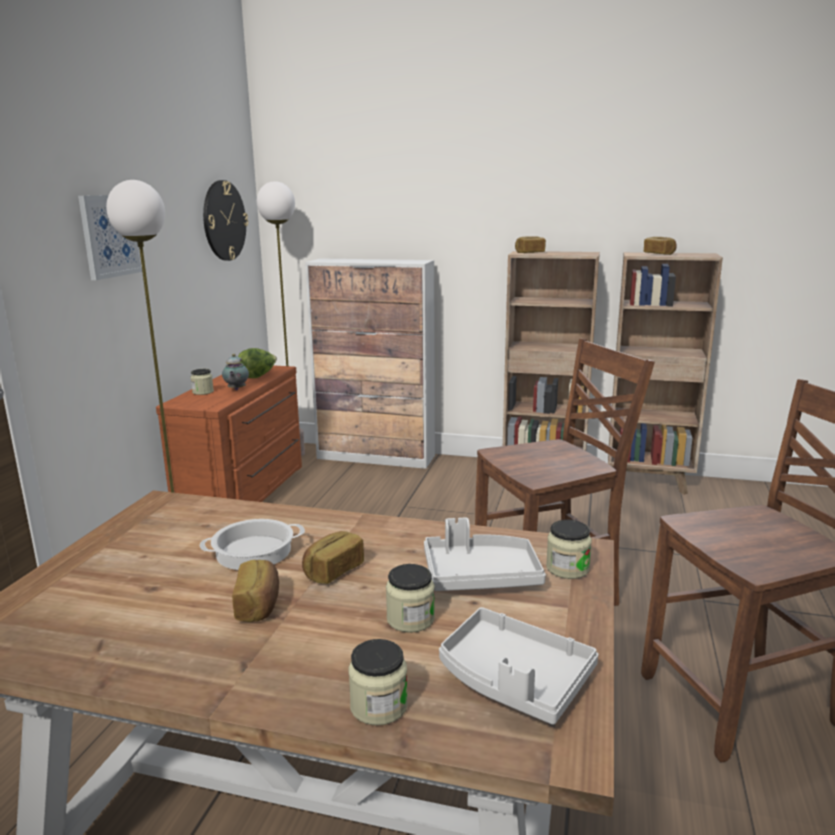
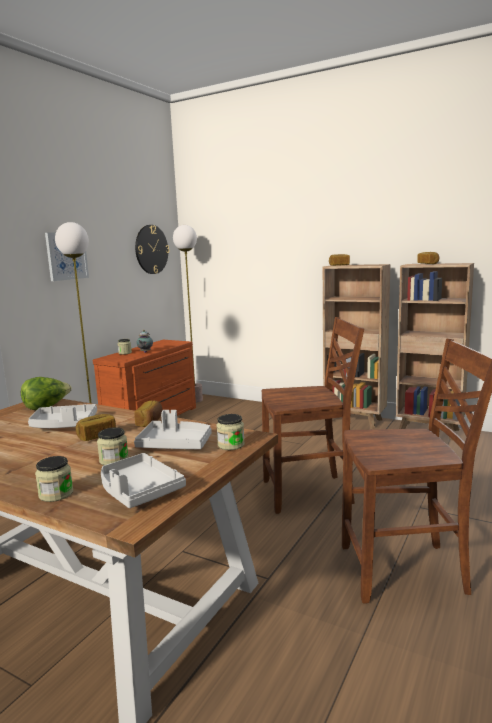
camera: 15 degrees right, 5 degrees down
(253, 552) = (64, 425): cooking pot -> grey tray
(258, 376) = (164, 346): lettuce -> lettuce (47, 407)
(259, 605) = (43, 448): bread -> bread (150, 422)
(376, 457) = (246, 405): cabinet -> none

